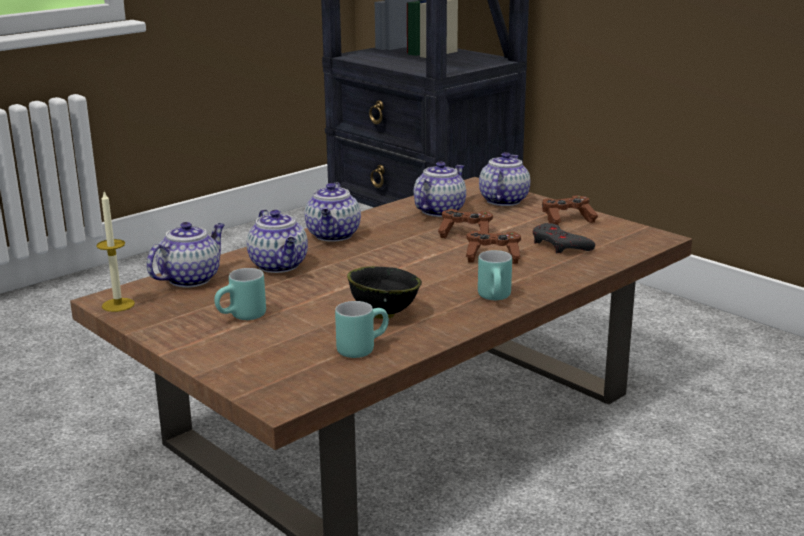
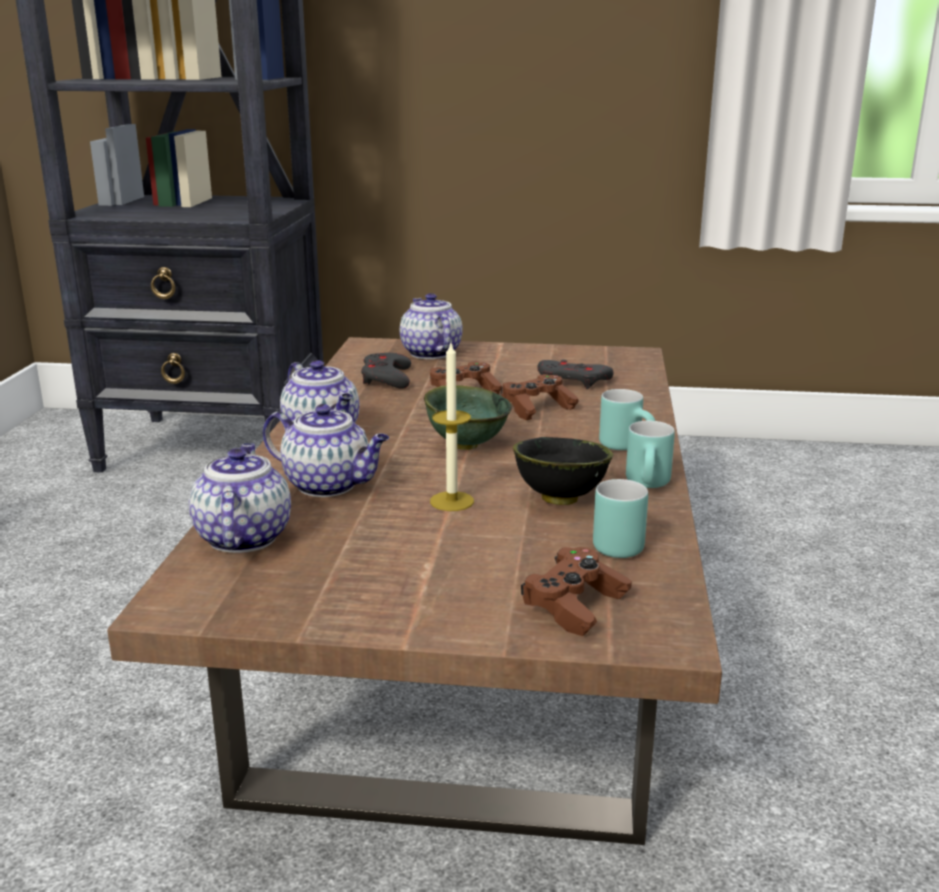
camera: 40 degrees left, 0 degrees up
(118, 305) = (204, 606): candle -> candle (452, 501)
(243, 318) = (414, 559): turquoise mug -> turquoise mug (651, 486)
(399, 266) = (466, 444): none -> green bowl
(439, 211) = (387, 378): teapot -> grey game controller
(567, 220) = (528, 357): brown game controller -> brown game controller (575, 606)

